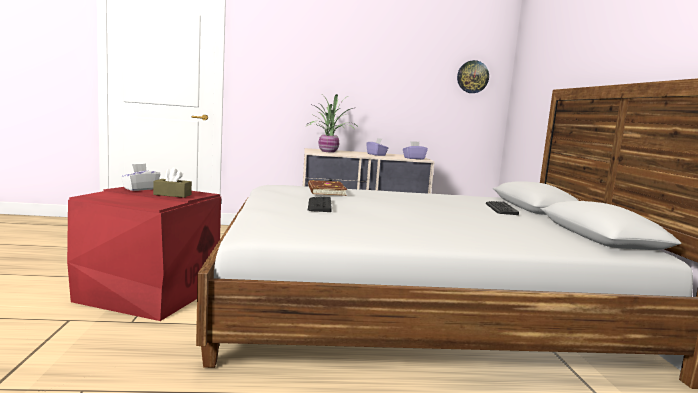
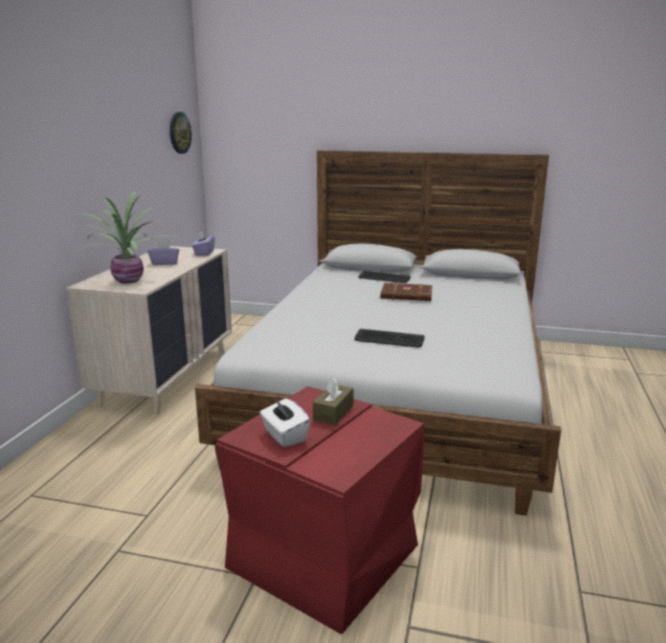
camera: 70 degrees left, 10 degrees up
(325, 191) = (313, 327): brown book -> brown book (407, 295)

